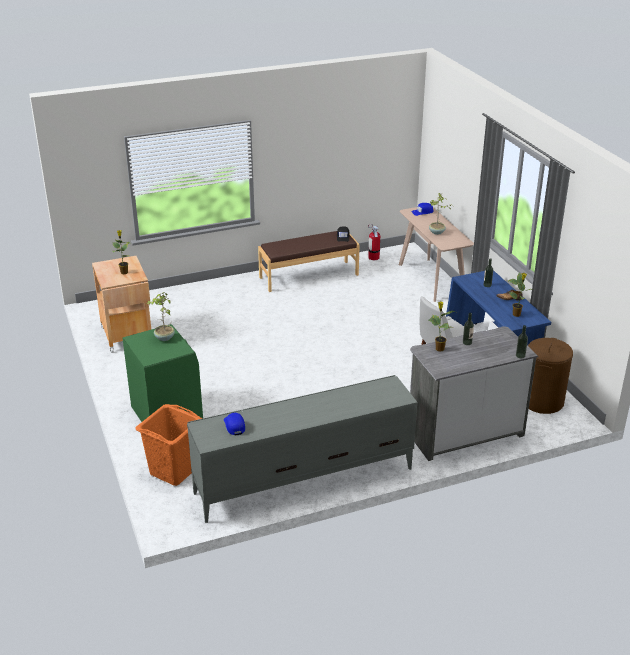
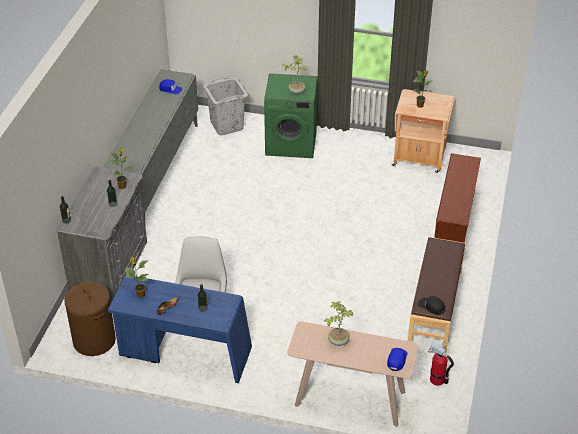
camera: 125 degrees right, 10 degrees up
(174, 470) = (226, 126): orange laundry basket -> grey laundry basket
(206, 294) = (454, 225): none -> brown shoe rack

